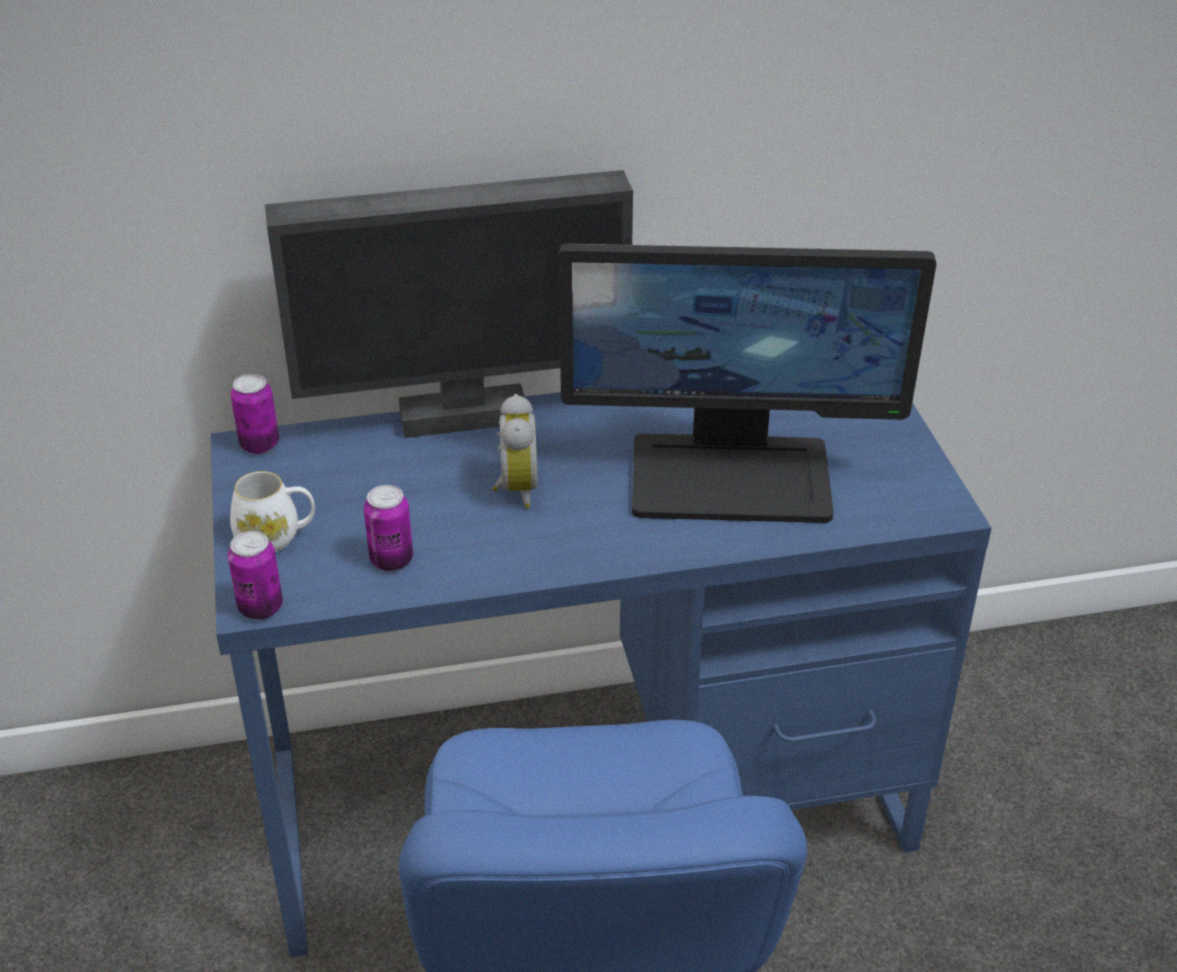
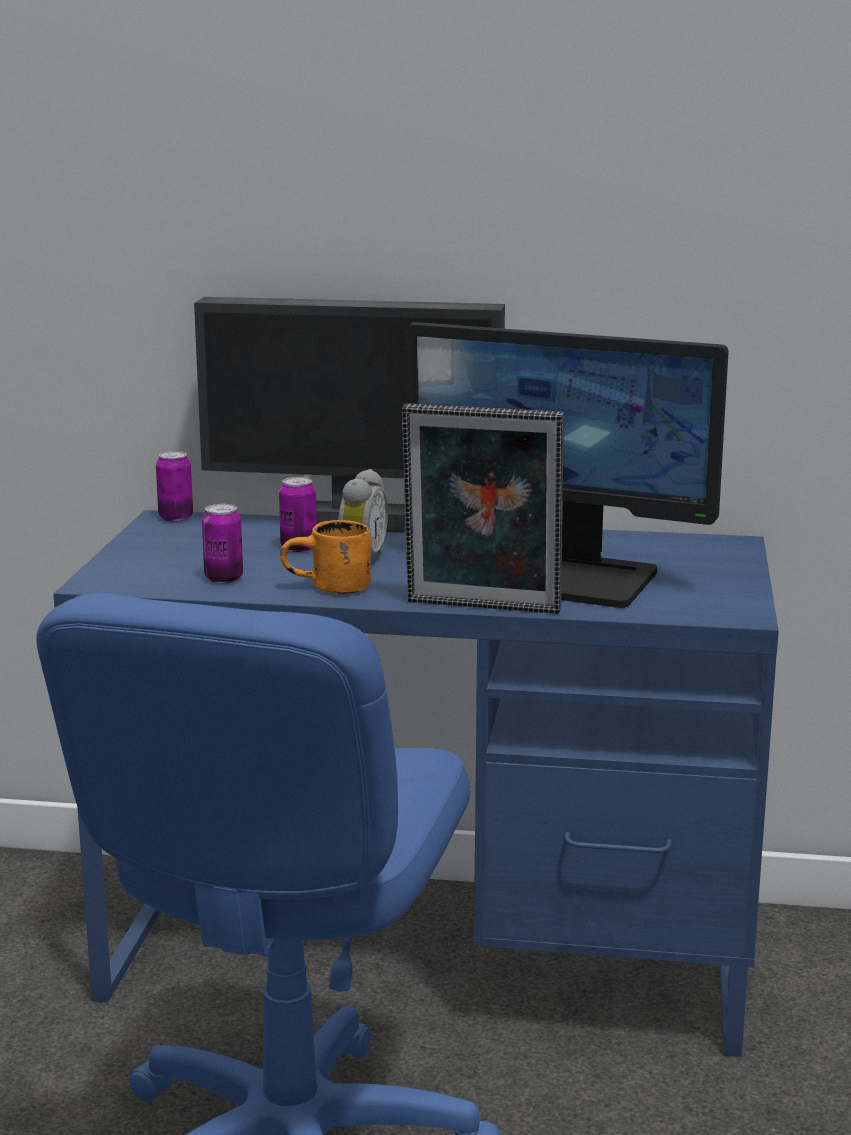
camera: 20 degrees right, 20 degrees down
(260, 608) = (98, 585): can -> can (298, 547)
(276, 537) = (144, 558): white mug -> none
(518, 555) = (329, 589): none -> orange mug
(695, 558) = (481, 609): none -> picture frame

